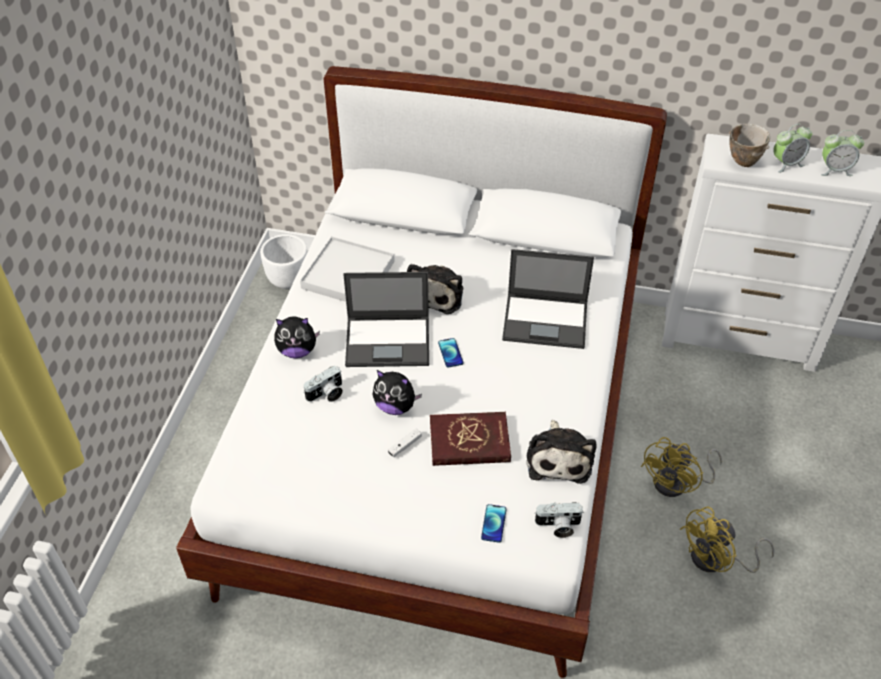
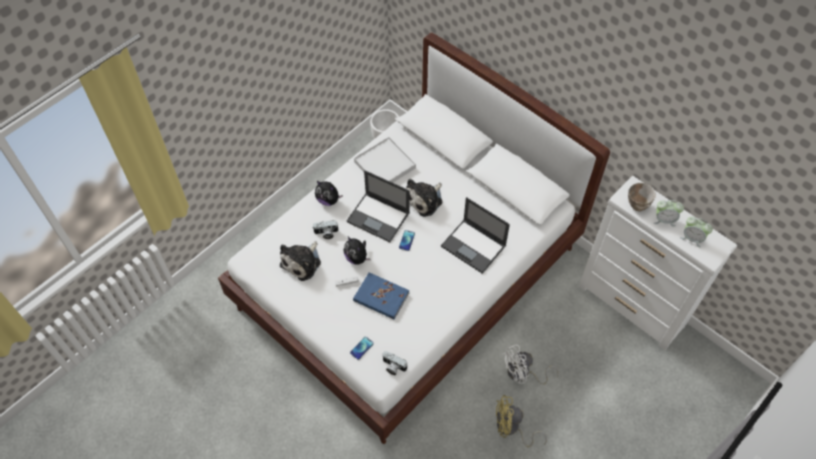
camera: 30 degrees right, 10 degrees up
(469, 442) = (381, 297): red book -> blue book
(559, 458) = (421, 330): plush toy -> plush toy (302, 262)
(677, 483) = (523, 374): yellow fan -> white fan

